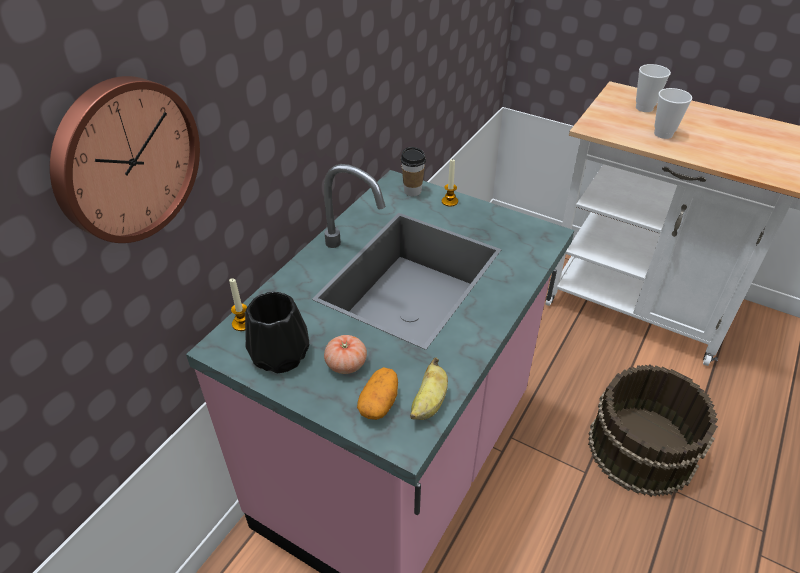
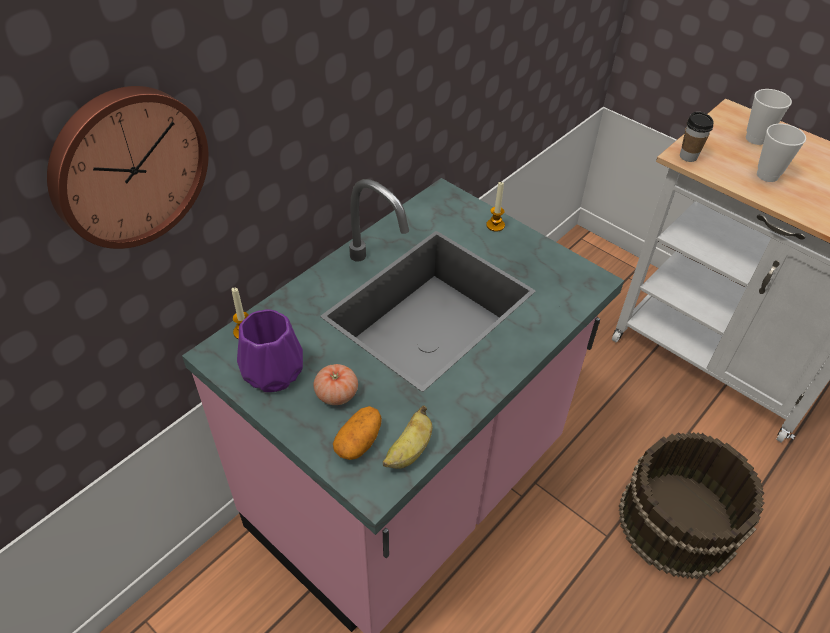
camera: 10 degrees right, 5 degrees up
(281, 355) = (274, 372): black vase -> purple vase
(412, 191) = (458, 207): cup -> cup (688, 156)

